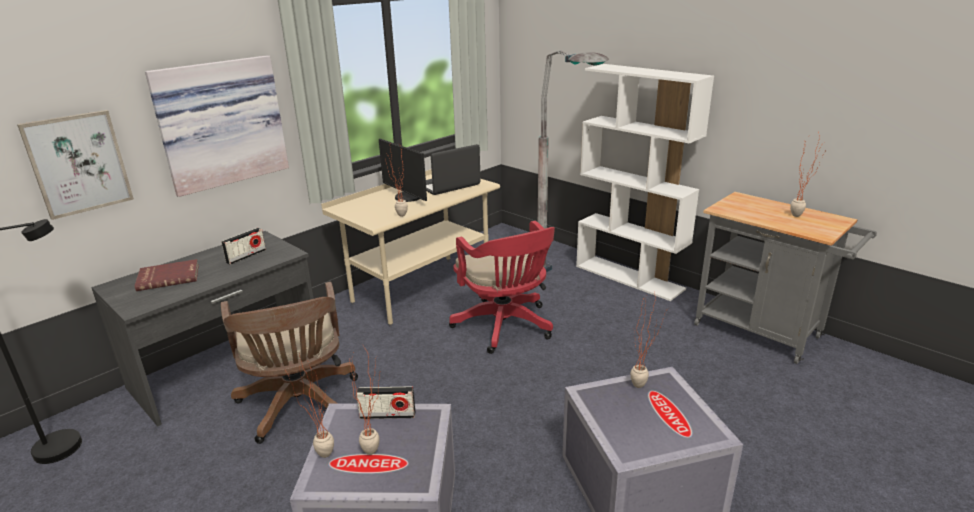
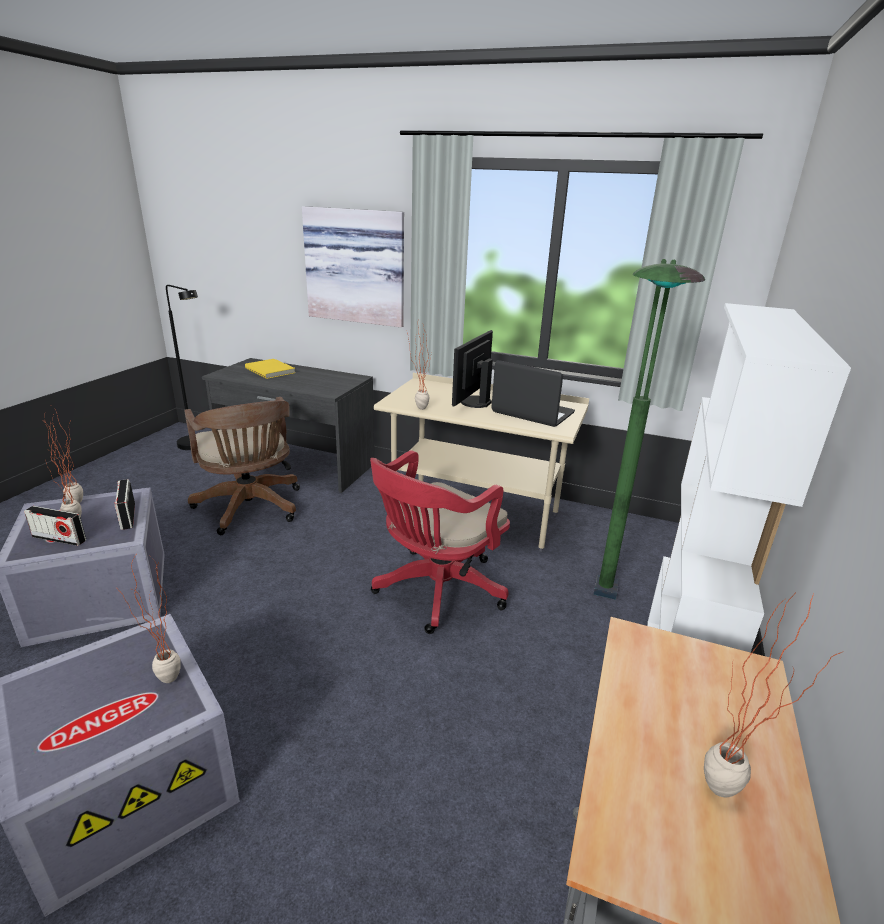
camera: 65 degrees right, 0 degrees up
(78, 163) = (259, 267): picture -> none
(168, 277) = (271, 370): red book -> yellow book
(246, 256) = (317, 382): radio -> radio (59, 539)
(299, 406) = (251, 509): brown office chair -> brown office chair turned 75 degrees counterclockwise
(567, 279) = (599, 620): grey floor lamp -> green floor lamp

